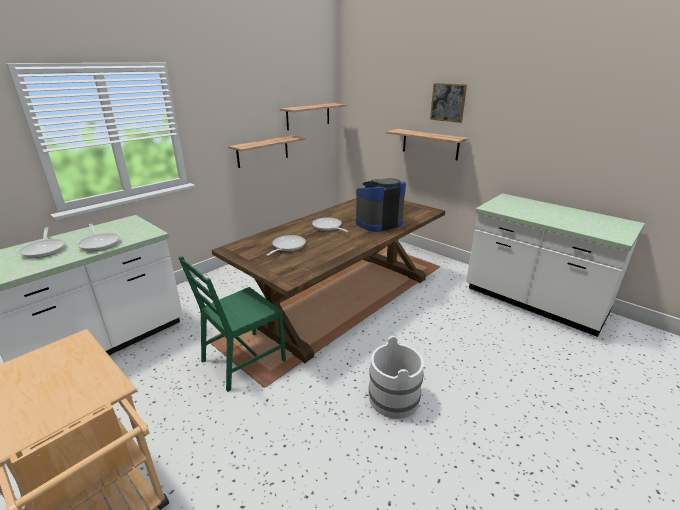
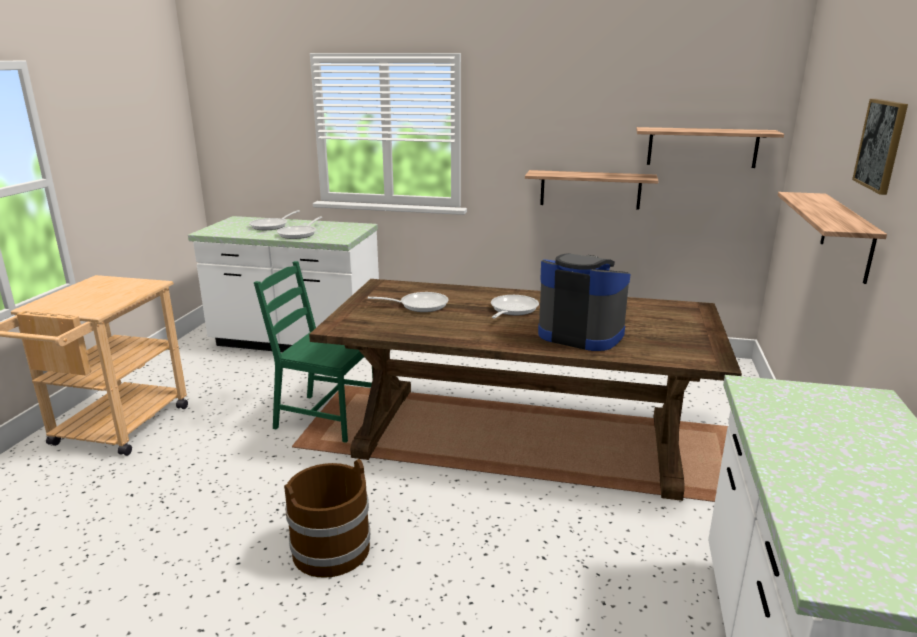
camera: 60 degrees right, 5 degrees down
(393, 398) = (331, 549): white bucket -> brown bucket

